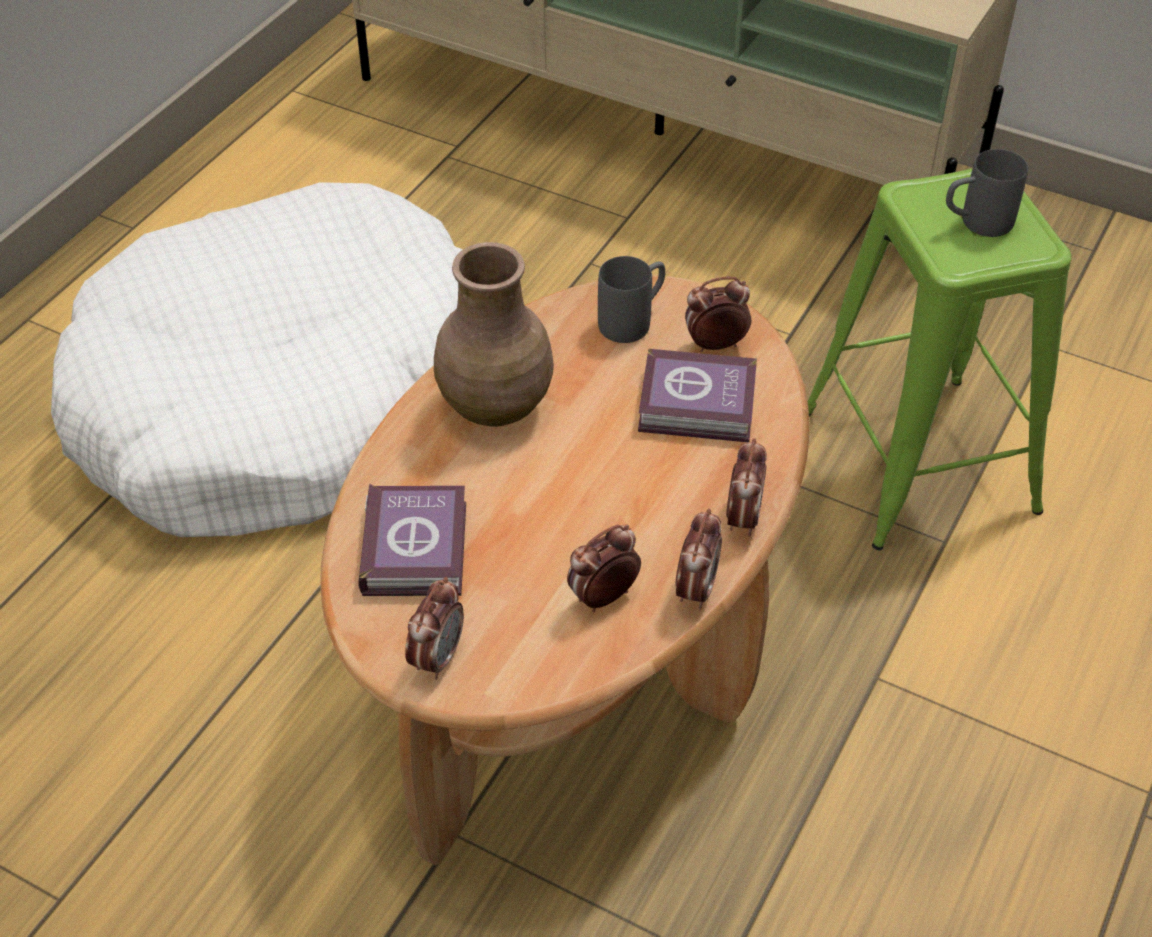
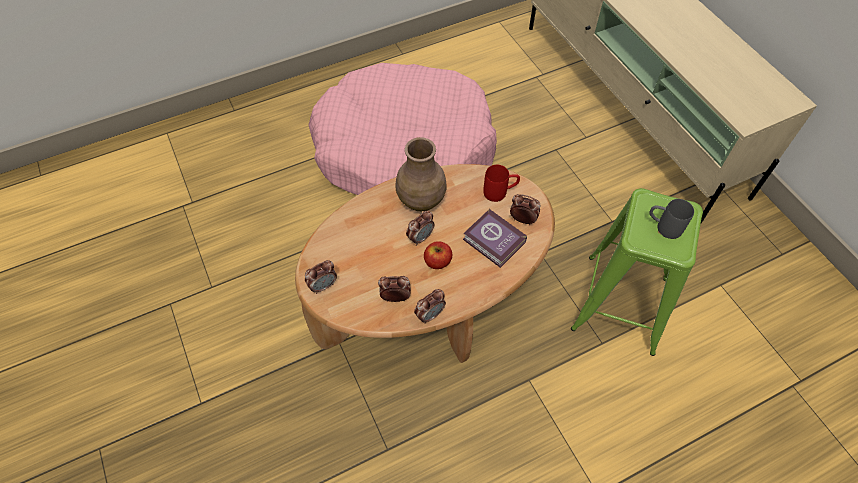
camera: 35 degrees right, 10 degrees up
(286, 401) = (404, 149): white dog bed -> pink dog bed
(417, 546) = (350, 240): book -> none
(625, 492) = (437, 261): none -> apple
(633, 320) = (500, 192): grey mug -> red mug
(743, 518) = (471, 297): alarm clock -> alarm clock (420, 237)

